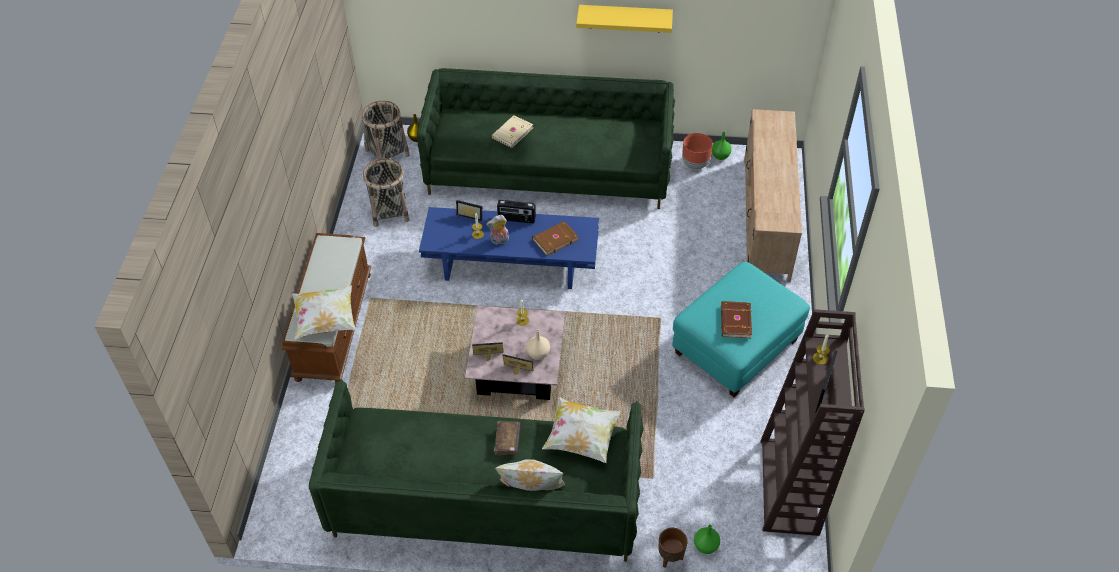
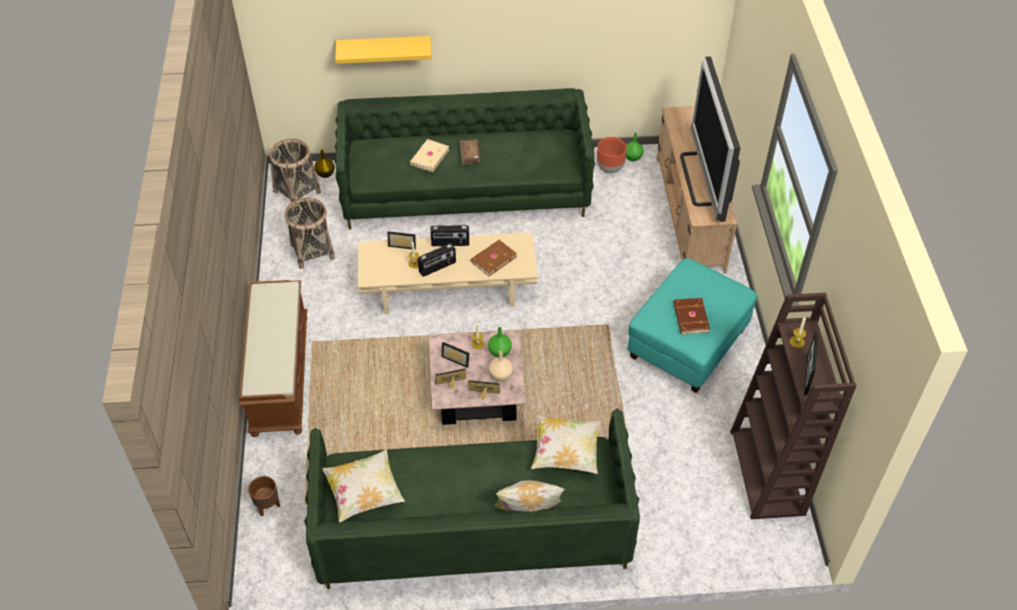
camera: 10 degrees left, 0 degrees up
(326, 321) = (280, 370): pillow -> pillow (364, 494)
(499, 241) = (437, 267): plush toy -> radio
(499, 331) = (457, 358): none -> picture frame
(507, 441) = (493, 466): brown book -> brown book (470, 155)
(512, 262) = (449, 287): blue coffee table -> beige coffee table
(625, 18) = (532, 30): yellow shelf -> yellow shelf (384, 49)
(670, 558) = (667, 559): brown planter -> brown planter (267, 506)
(705, 546) = (699, 542): green vase -> green vase (499, 352)
(776, 185) = (702, 179): none -> television

